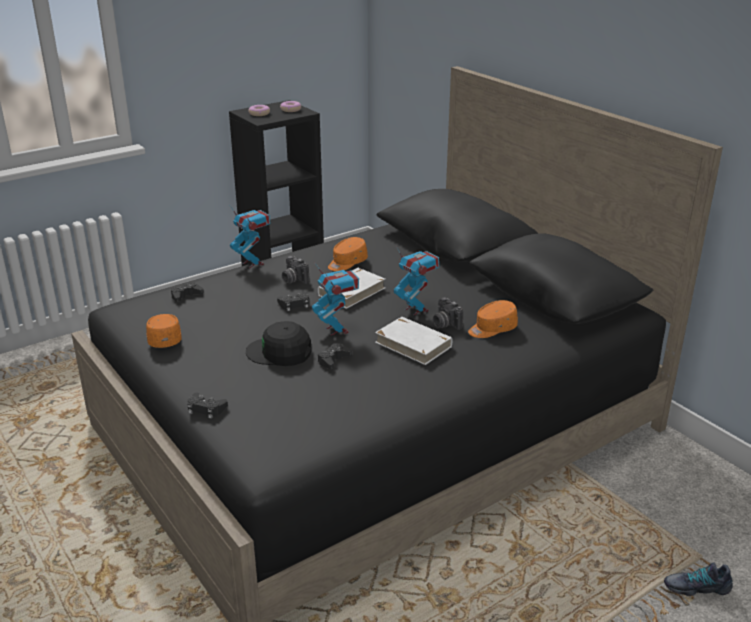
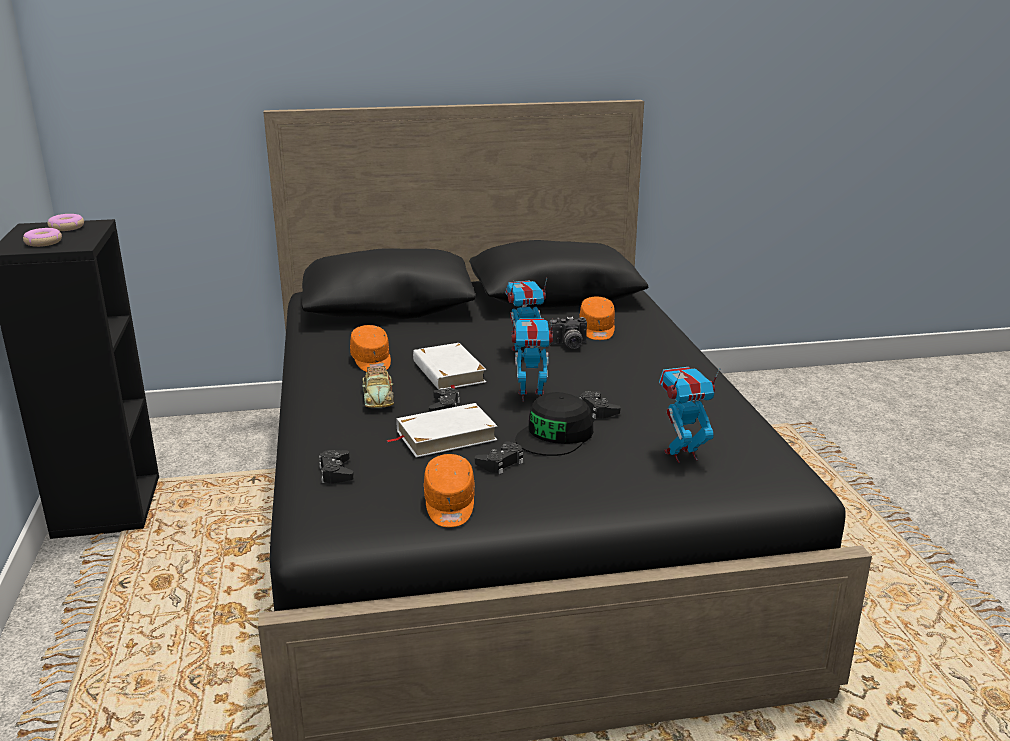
camera: 65 degrees left, 5 degrees down
(164, 338) = (449, 505): orange cap -> orange cap turned 105 degrees counterclockwise
(206, 409) = (656, 500): black game controller -> black game controller (501, 463)
(252, 263) = (295, 413): toy robot -> toy robot (682, 455)
(293, 280) = (378, 397): camera -> toy car
(413, 344) = (597, 367): white book -> white book (445, 435)
(696, 587) = (820, 437): shoe -> none

